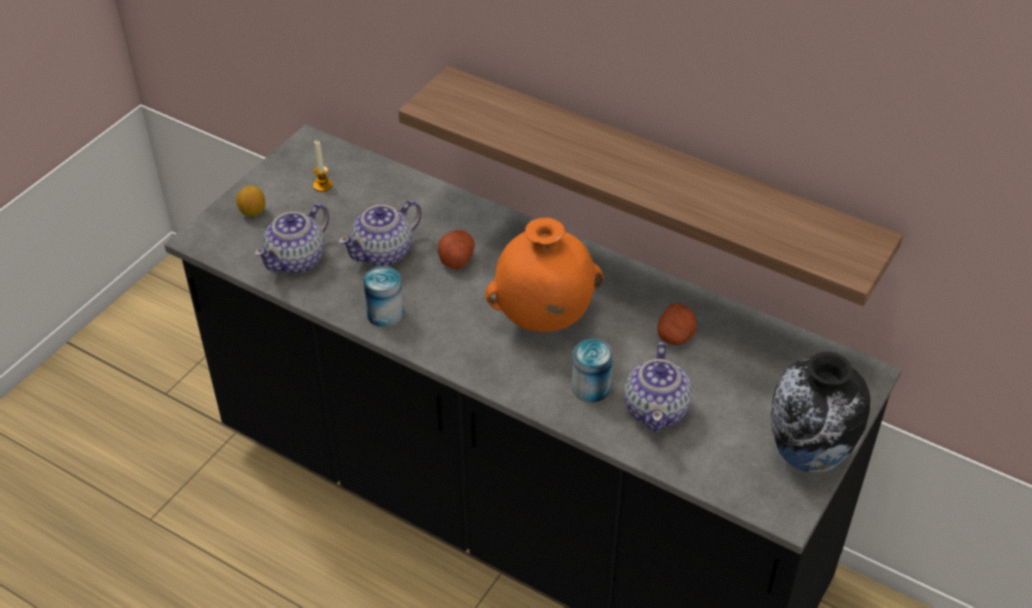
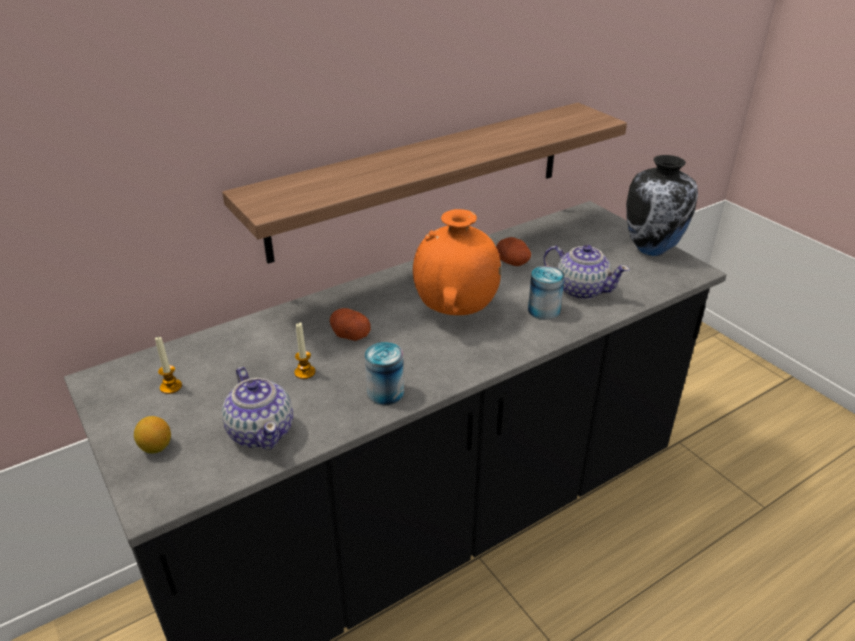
camera: 65 degrees left, 10 degrees down
(384, 252) = (305, 372): teapot -> candle

